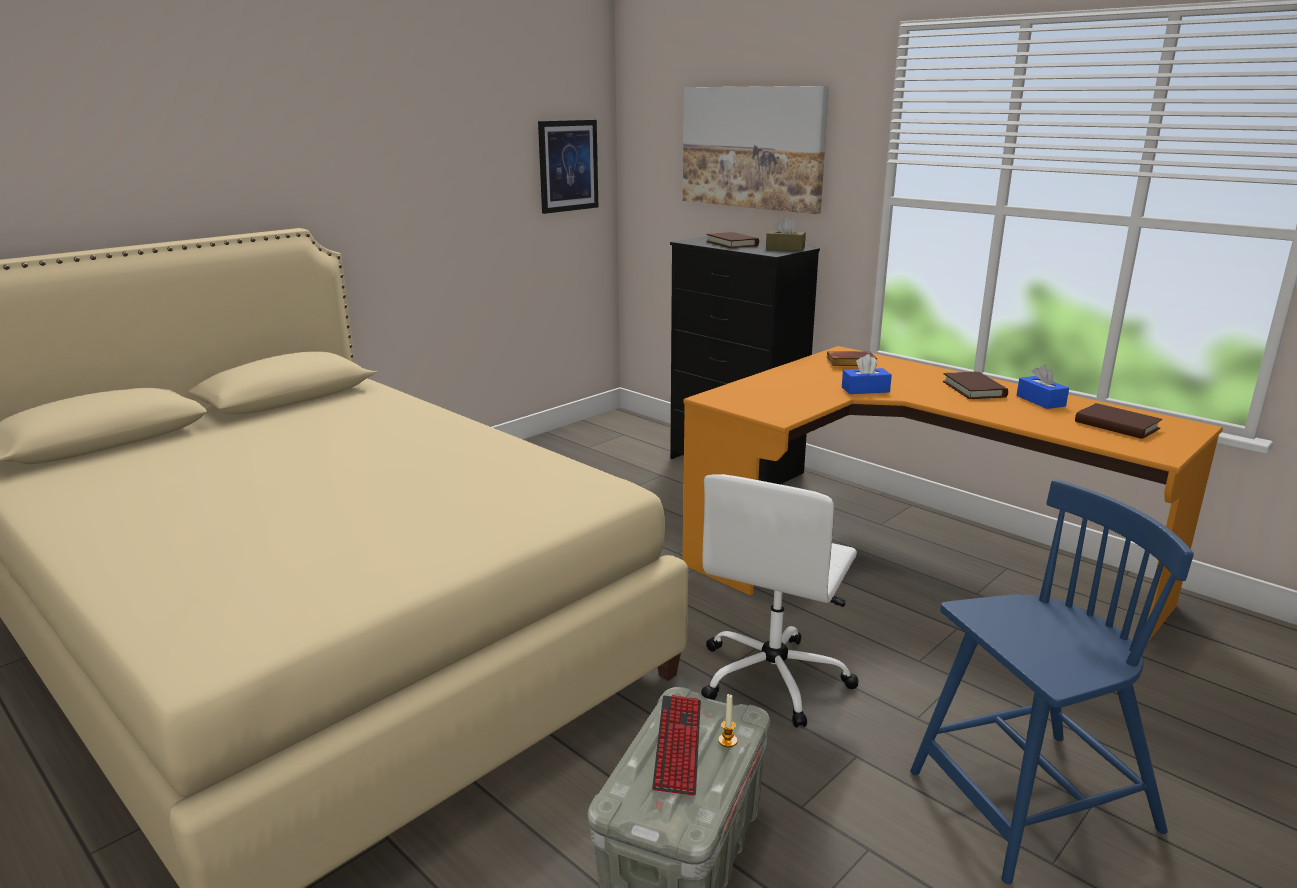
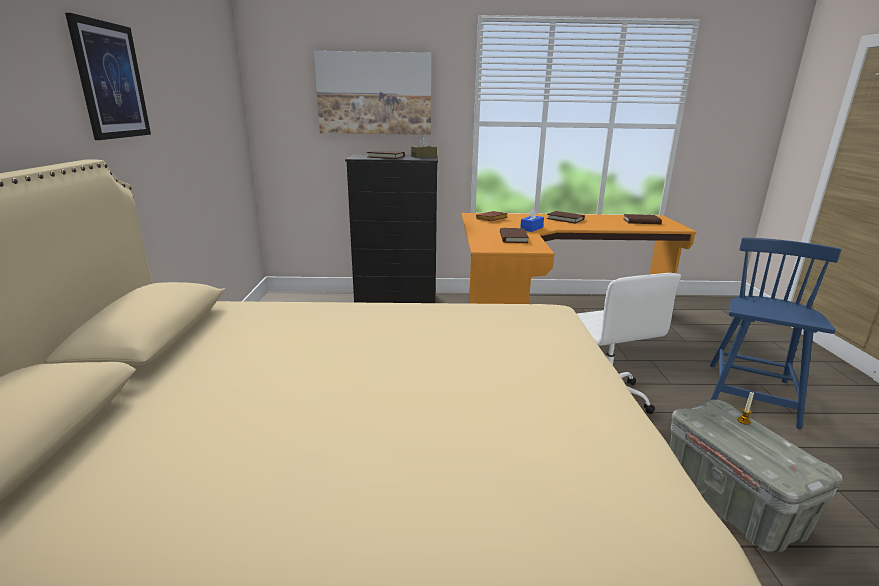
camera: 45 degrees left, 0 degrees up
(568, 166) = (227, 108): picture -> picture (111, 81)
(678, 744) = (738, 436): keyboard -> none
(793, 395) = (513, 238): none -> brown book
(1040, 401) = (597, 218): blue tissue box -> none

